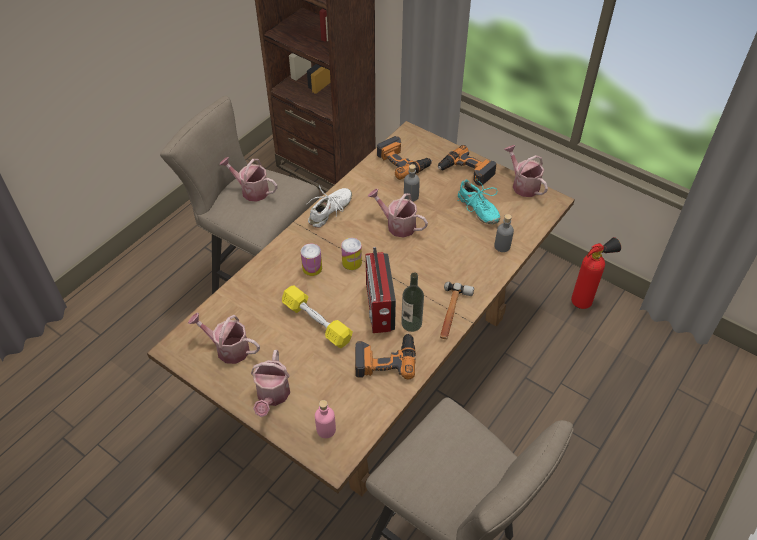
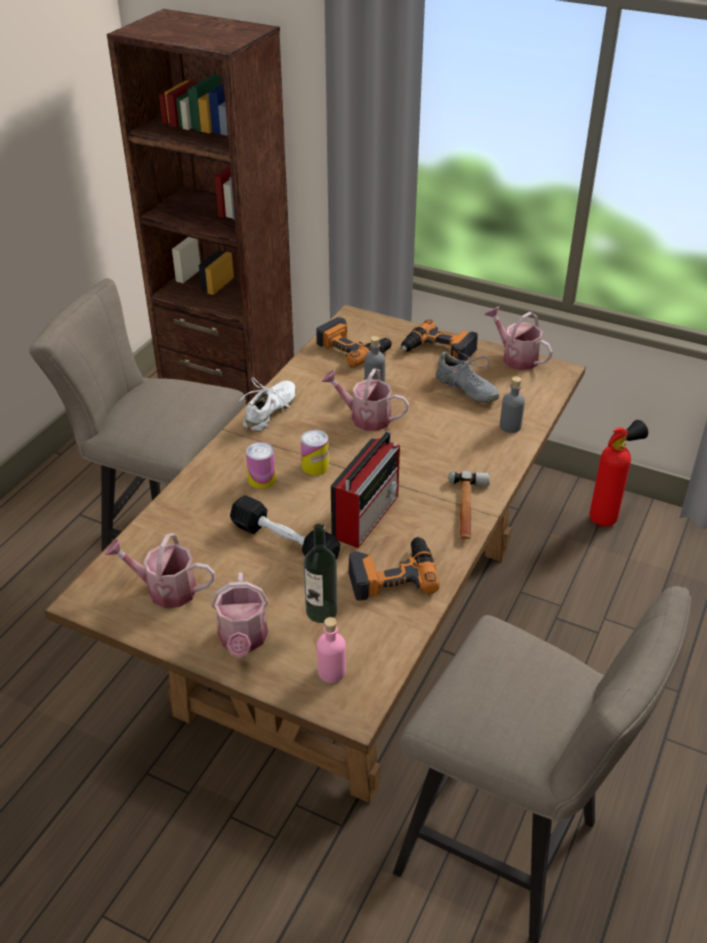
camera: 10 degrees left, 10 degrees down
(251, 190) = (154, 401): watering can -> none
(317, 322) = (285, 542): yellow dumbbell -> black dumbbell
(379, 308) = (367, 515): radio -> radio turned 135 degrees counterclockwise
(411, 323) = (416, 527): bottle -> bottle (321, 611)
(478, 209) = (466, 390): turquoise shoe -> grey shoe

